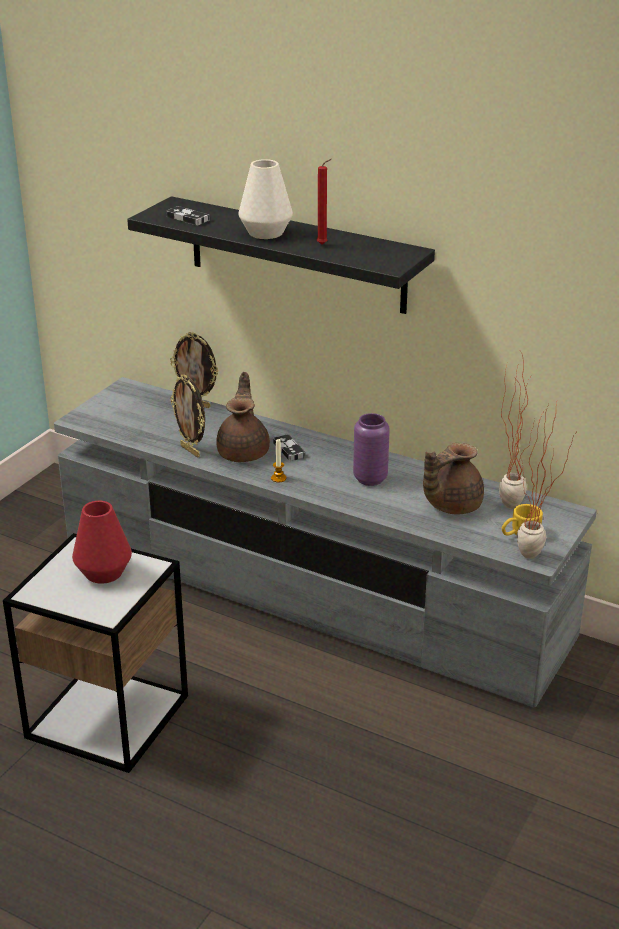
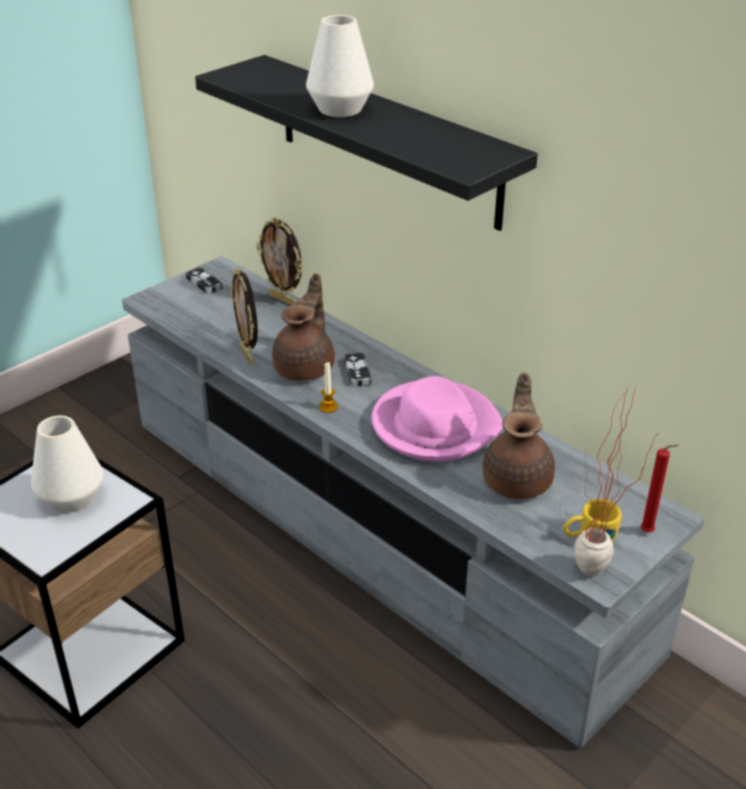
camera: 15 degrees right, 5 degrees up
(104, 572) = (72, 498): red vase -> white vase
(188, 218) = (262, 82): game controller -> game controller (204, 283)
(324, 244) = (400, 131): red candle -> red candle (649, 532)
(370, 479) = (435, 425): purple vase -> pink hat
(451, 505) = (518, 479): brown teapot -> brown teapot turned 120 degrees clockwise
(510, 501) = (595, 485): potted plant -> none

